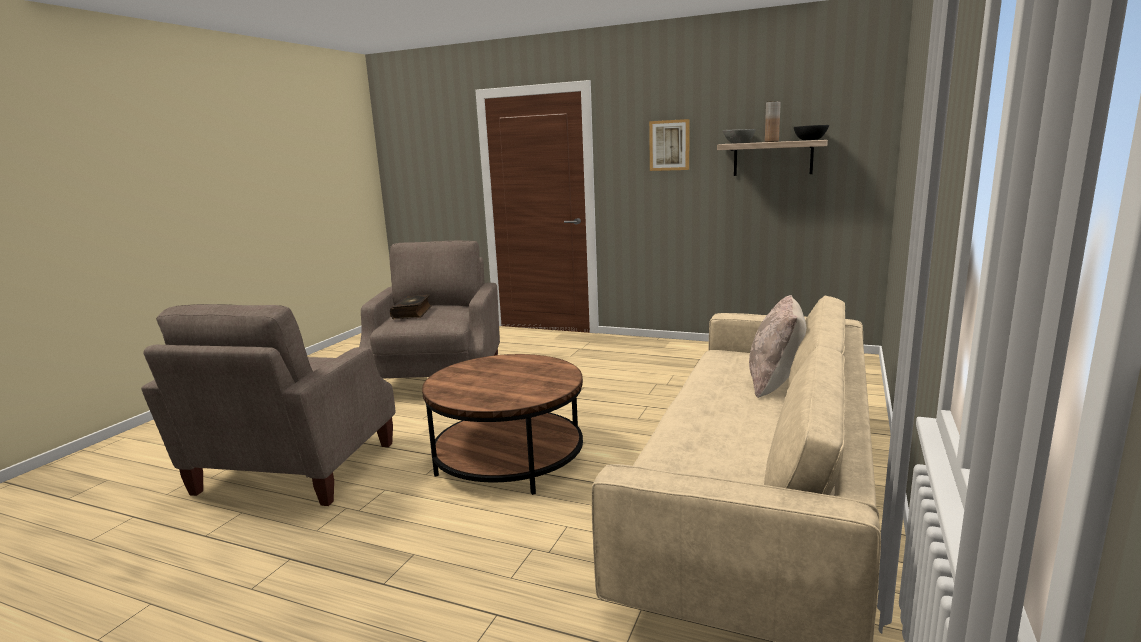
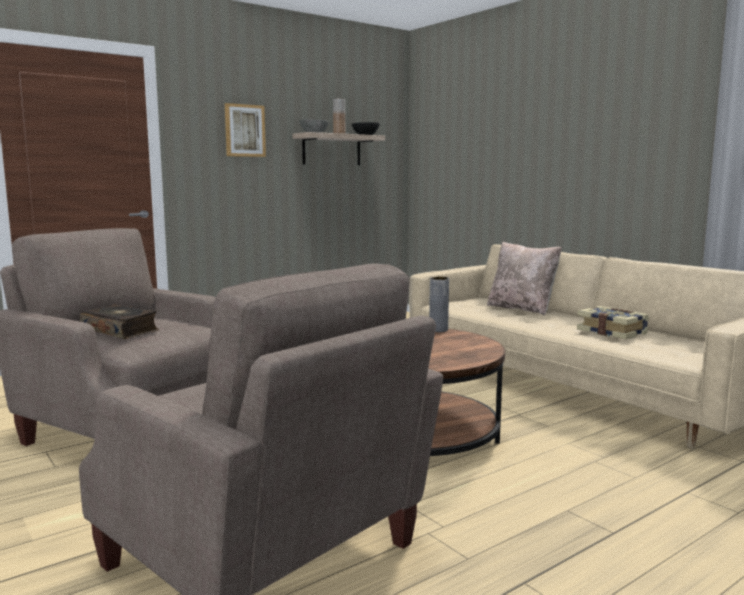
camera: 60 degrees left, 5 degrees down
(568, 373) = (438, 330): none -> grey vase
(724, 441) = (612, 332): none -> book

